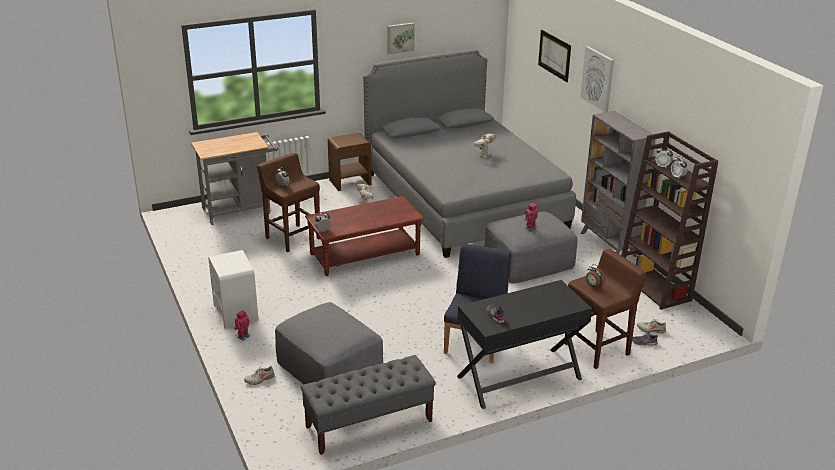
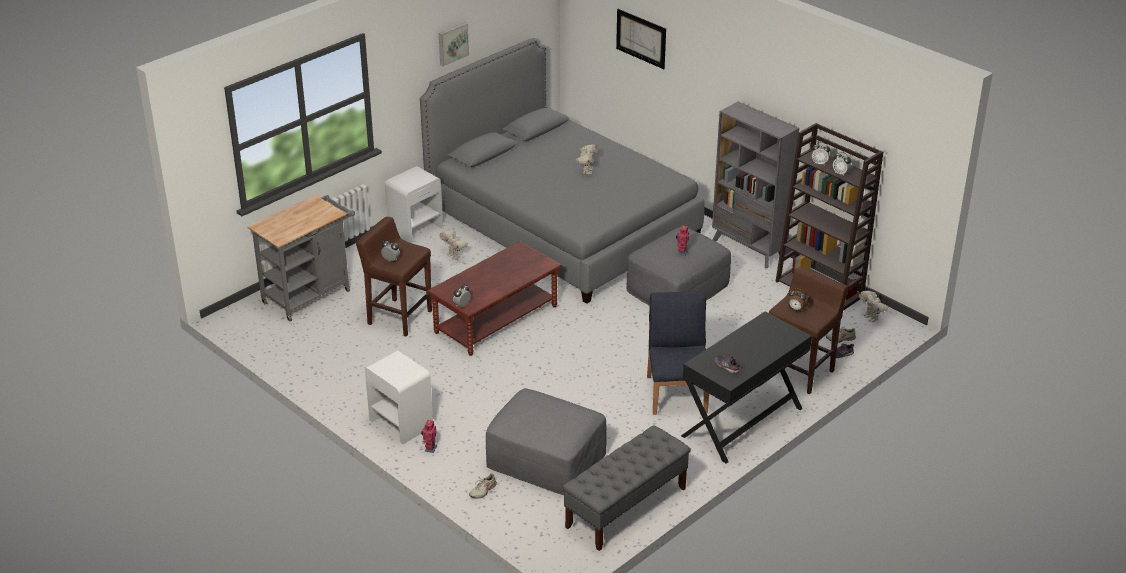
camera: 20 degrees left, 5 degrees up
(350, 182) = (416, 228): brown nightstand -> white nightstand
(597, 79) = (710, 66): picture -> none
(690, 319) = (871, 317): none -> toy robot

